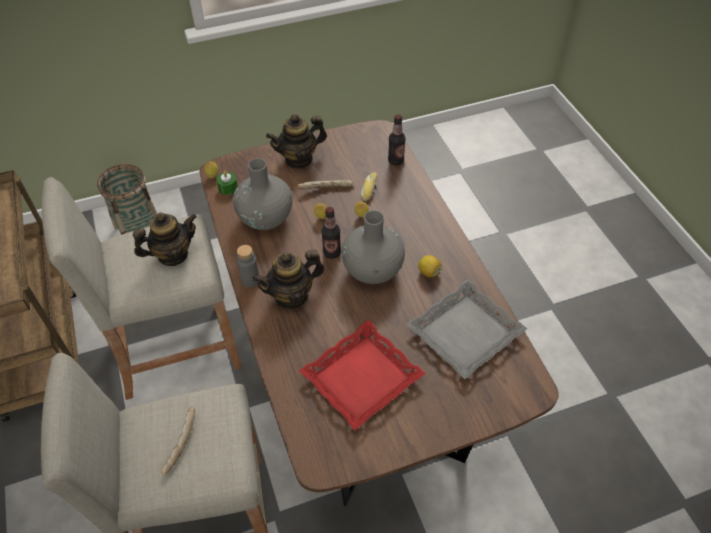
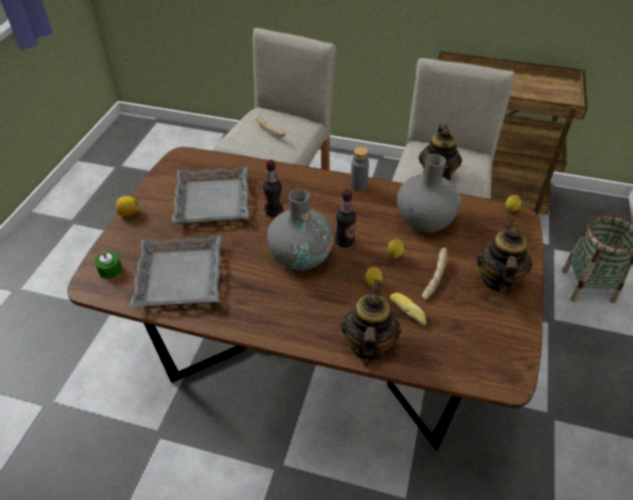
camera: 125 degrees right, 5 degrees down
(228, 188) = (486, 214): green candle -> green candle (110, 270)
(292, 296) = (321, 199): teapot -> teapot (368, 345)
(361, 377) = (213, 201): red tray -> grey tray
(395, 161) = (437, 361): bottle -> bottle (274, 211)
(429, 272) = (260, 292): lemon -> lemon (129, 213)

